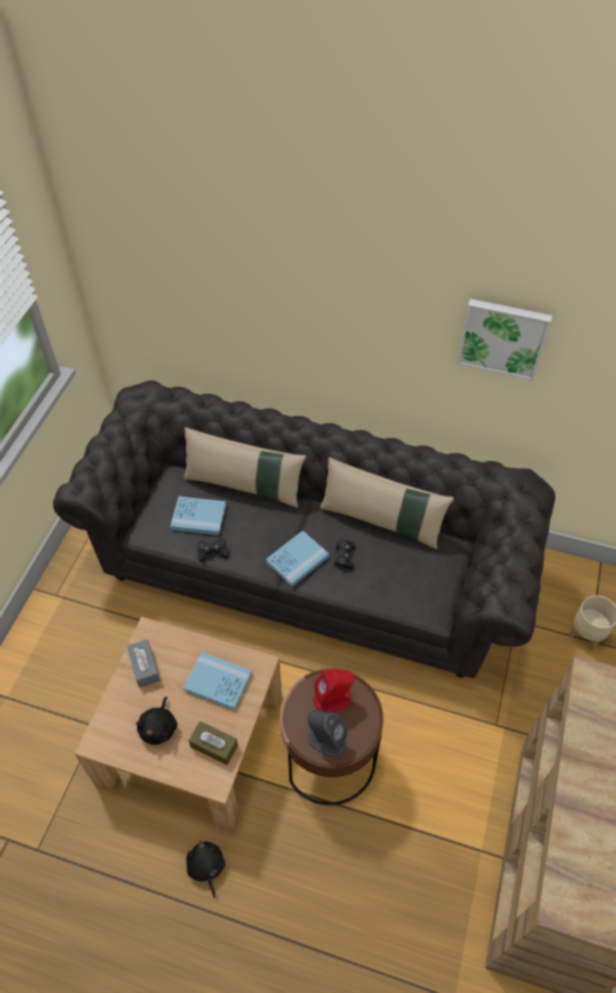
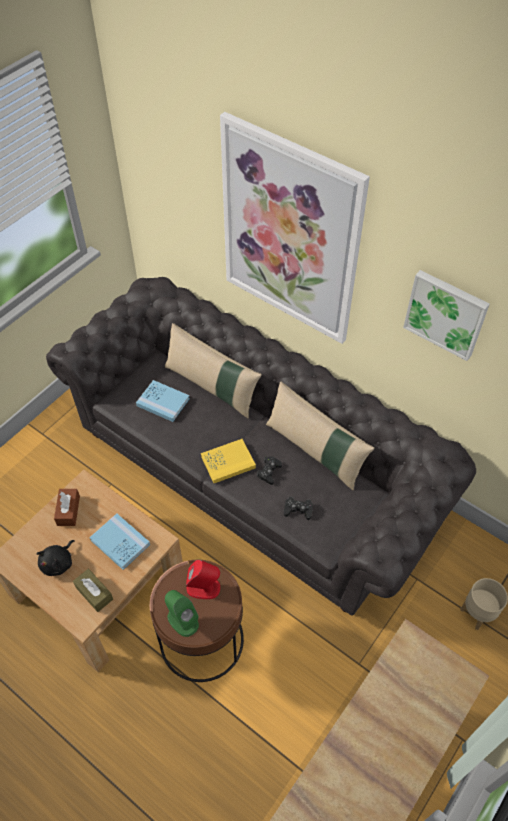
camera: 20 degrees right, 0 degrees up
(144, 667) = (68, 510): grey tissue box -> brown tissue box
(206, 868) = (65, 692): black plush toy -> none
(212, 551) = (161, 434): black game controller -> black game controller (298, 510)
(297, 560) = (228, 462): blue book -> yellow book
(308, 295) = (290, 233): none -> picture
(326, 740) = (182, 620): grey speaker -> green speaker

